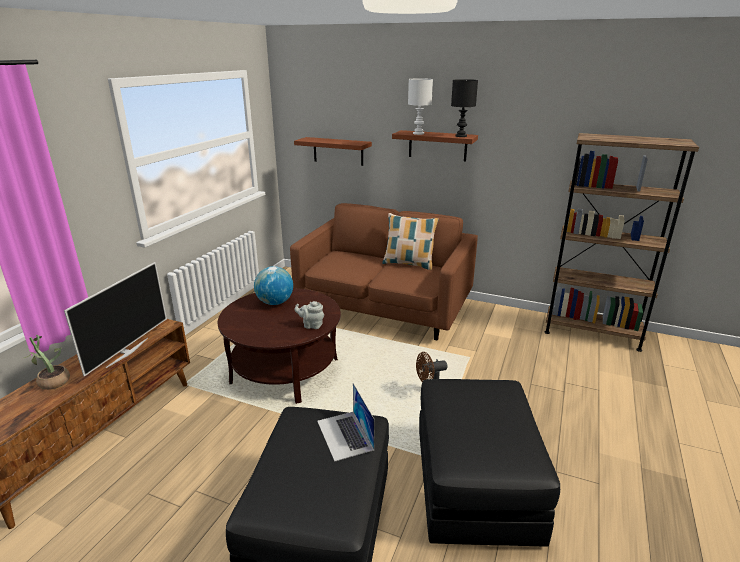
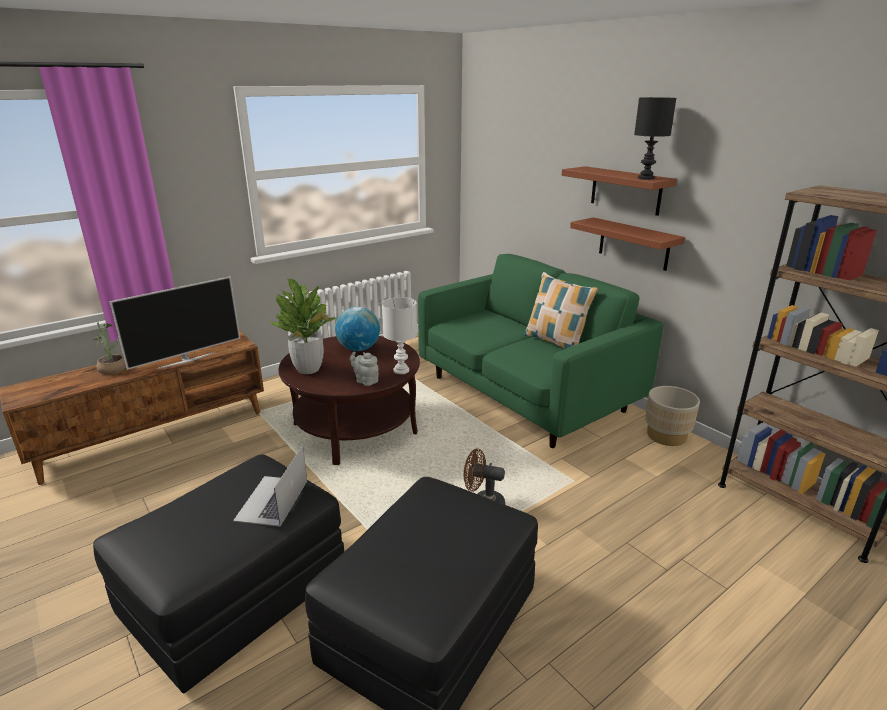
camera: 30 degrees right, 0 degrees up
(253, 329) = (309, 369): none -> potted plant
(338, 151) = (518, 189): brown shelf -> brown shelf (633, 244)
(384, 308) = (525, 393): brown sofa -> green sofa
(419, 133) = (596, 171): white table lamp -> white table lamp (402, 370)
(493, 311) = (666, 436): none -> beige planter

